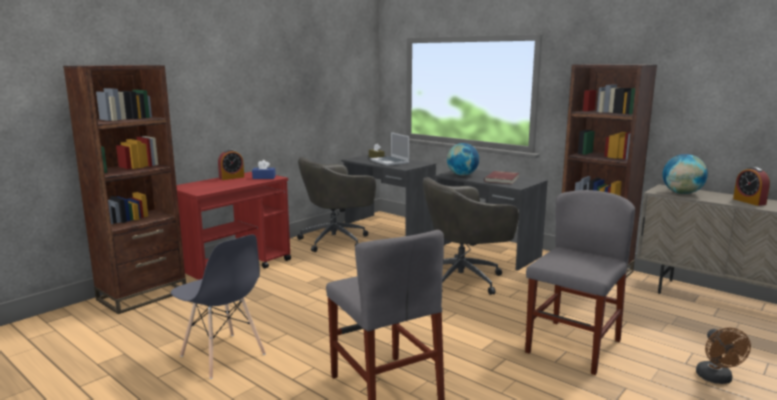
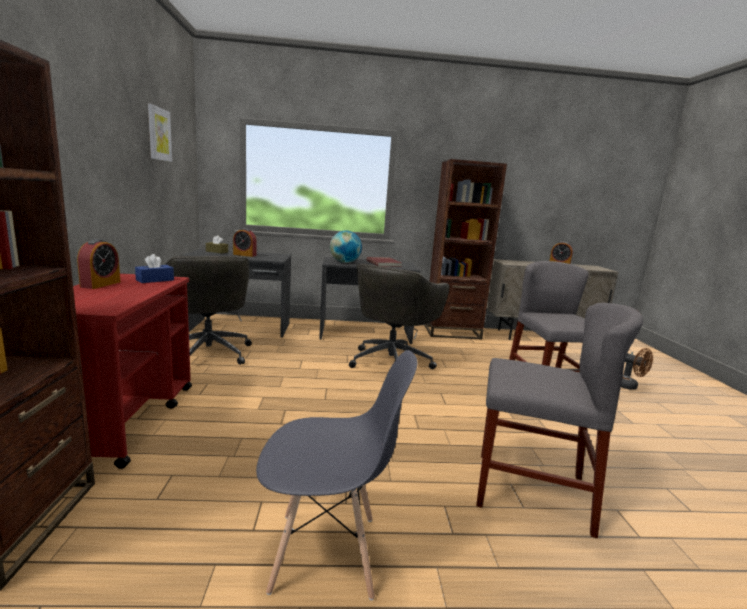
camera: 45 degrees left, 0 degrees up
(321, 66) = (158, 134): none -> picture
(336, 240) = (208, 352): grey office chair -> grey office chair turned 45 degrees counterclockwise
(390, 162) = (244, 255): laptop -> alarm clock
(682, 193) = (520, 263): globe -> none

